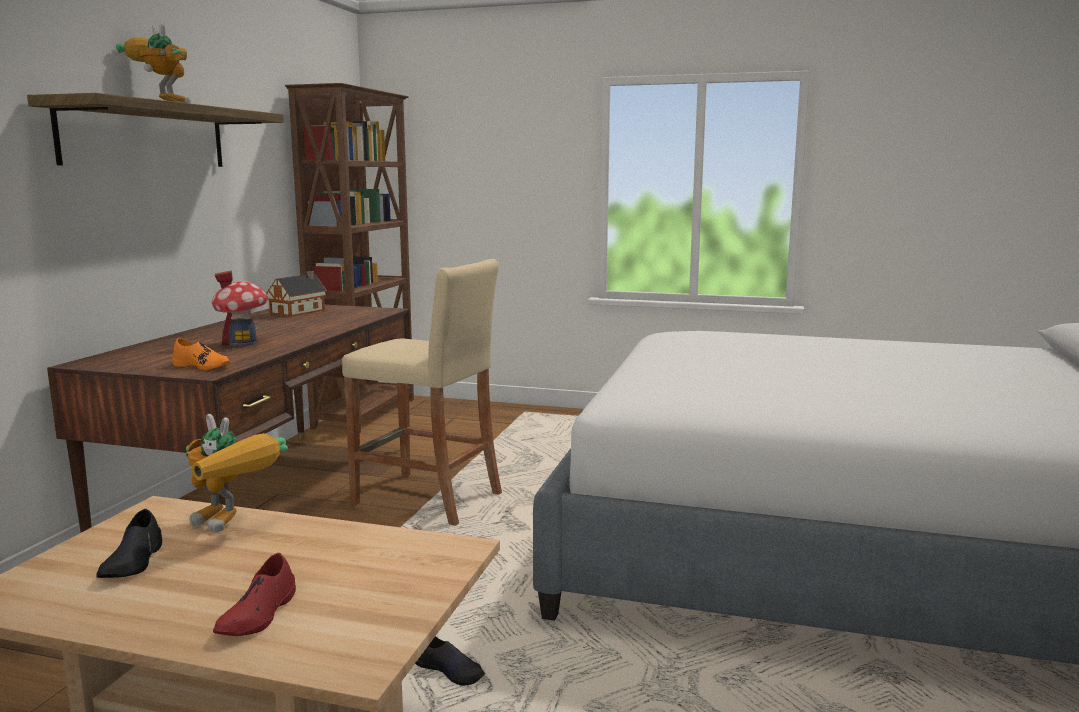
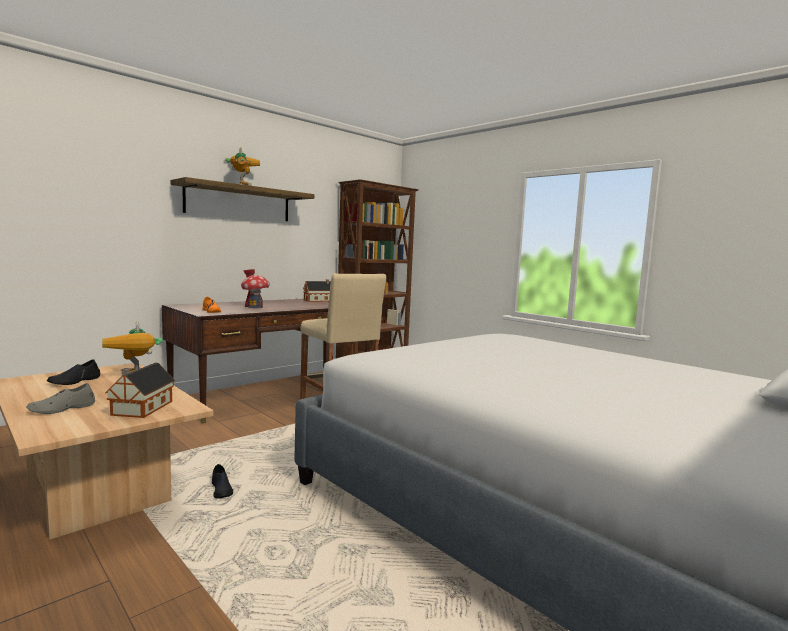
camera: 30 degrees right, 5 degrees down
(258, 615) = (62, 409): red shoe -> grey shoe
(391, 572) = (140, 409): none -> toy house

